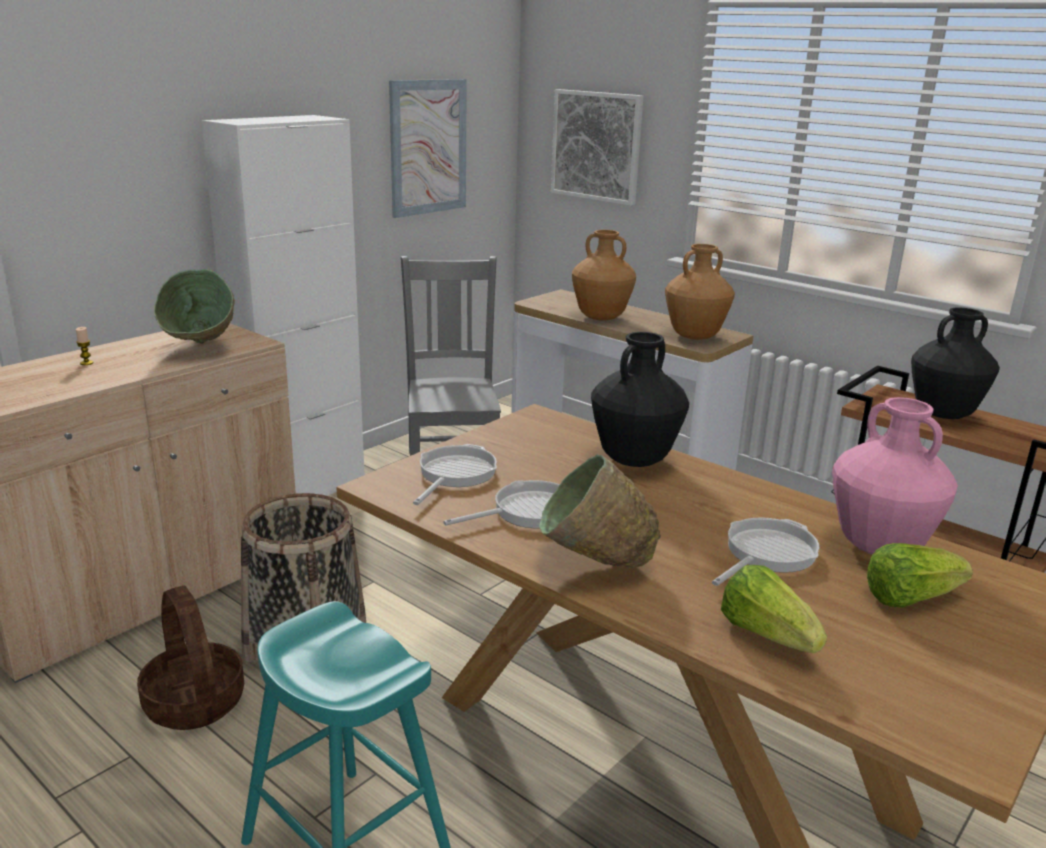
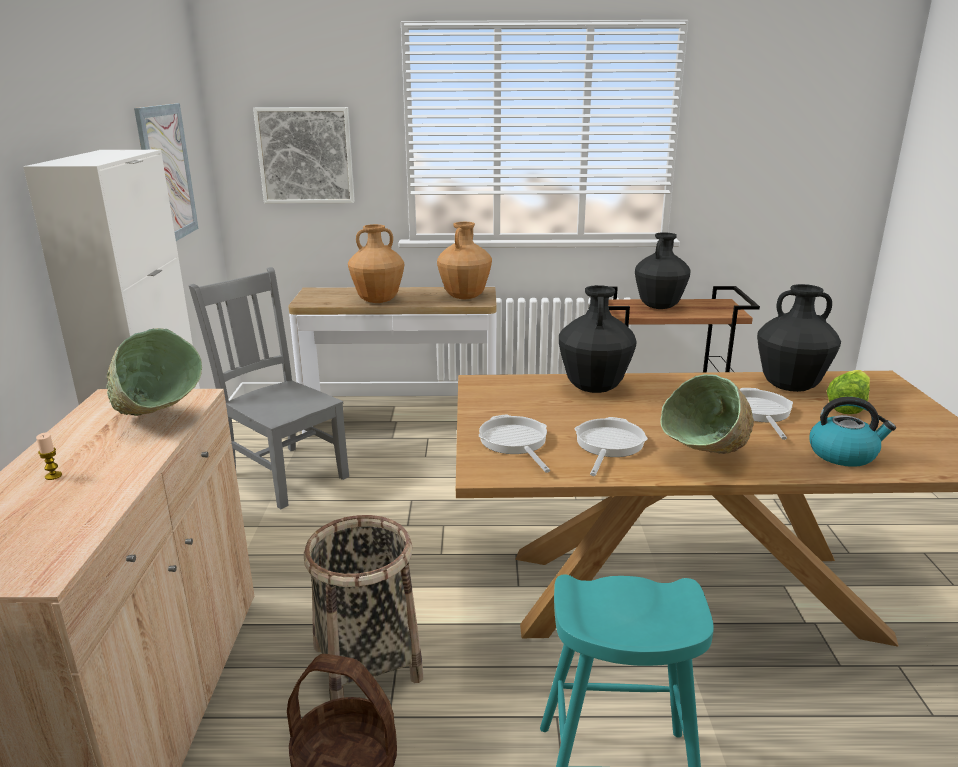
camera: 40 degrees left, 0 degrees up
(766, 634) = (843, 454): lettuce -> kettle
(878, 547) = (789, 387): pink vase -> black vase

